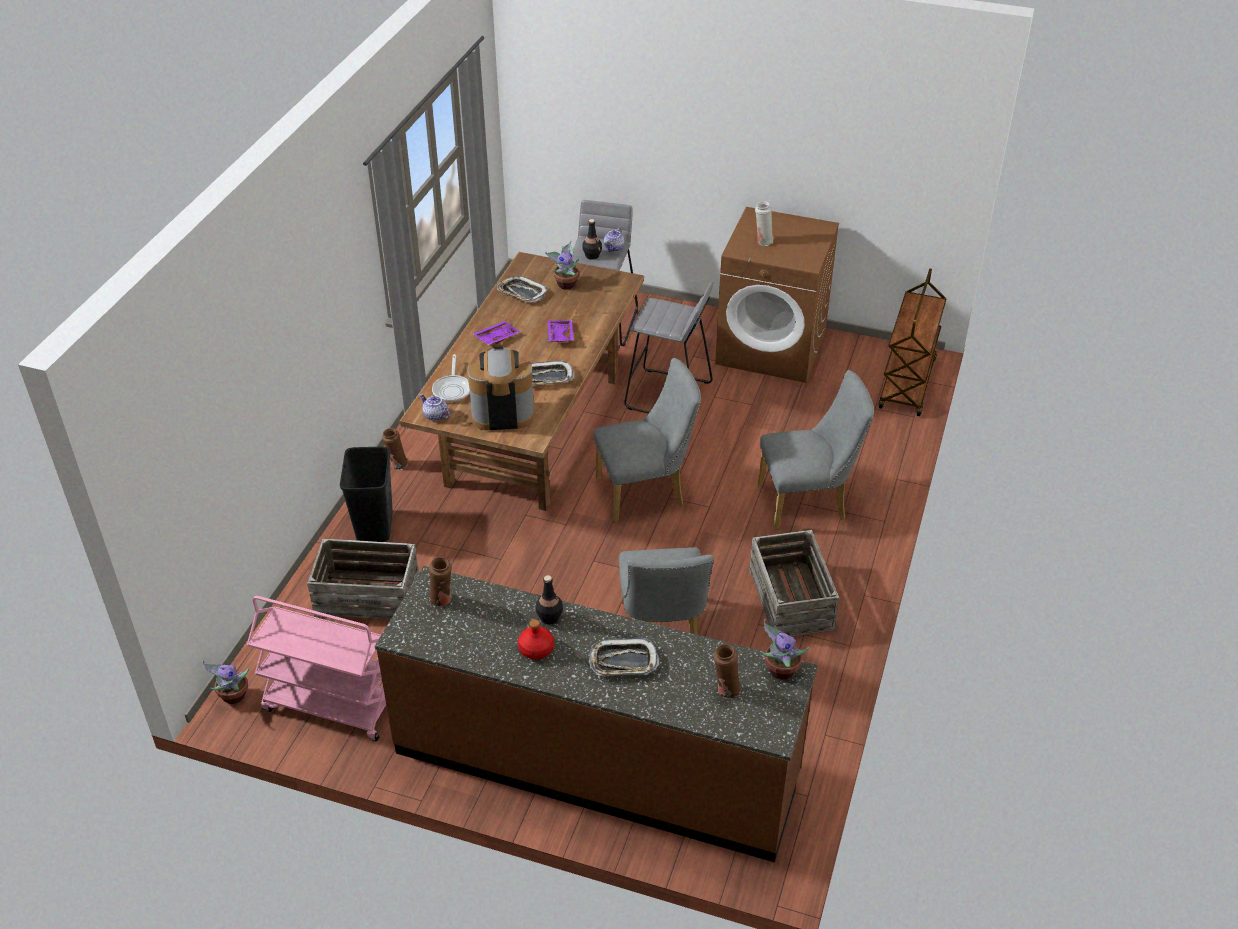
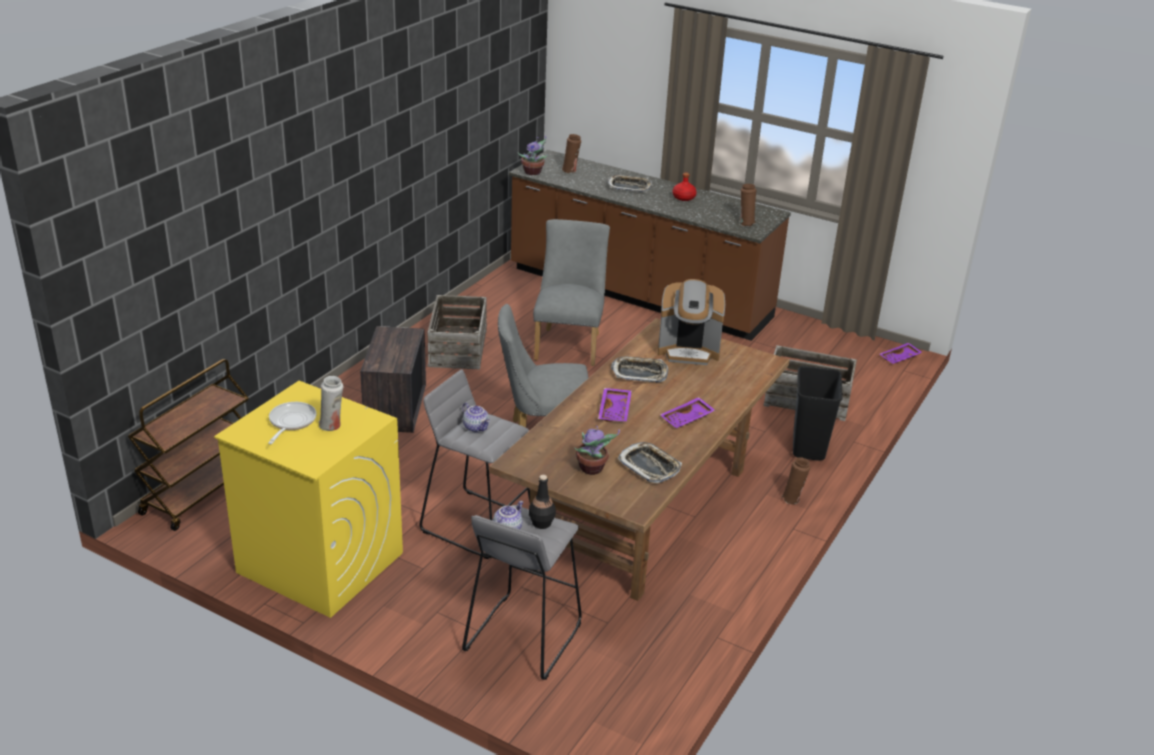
camera: 170 degrees left, 10 degrees down
(232, 696) = (900, 358): potted plant -> purple tray
(330, 706) = (825, 343): pink cart -> none
(435, 416) = (755, 357): teapot -> teapot (476, 427)
(452, 389) = (737, 377): frying pan -> frying pan (291, 422)
(549, 618) = (672, 207): black bottle -> none
(772, 348) = (319, 562): brown washing machine -> yellow washing machine
(808, 502) = (395, 406): grey chair -> crate

